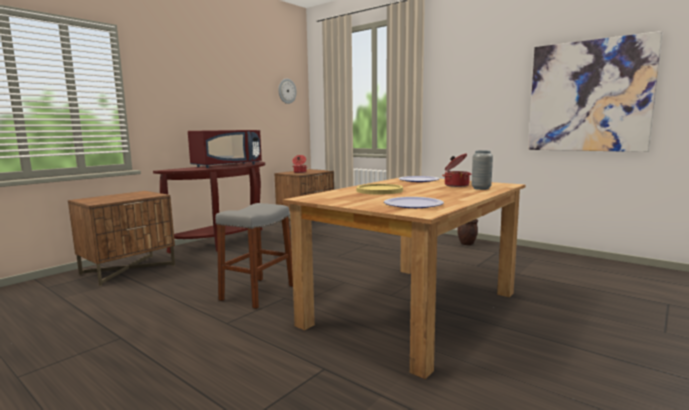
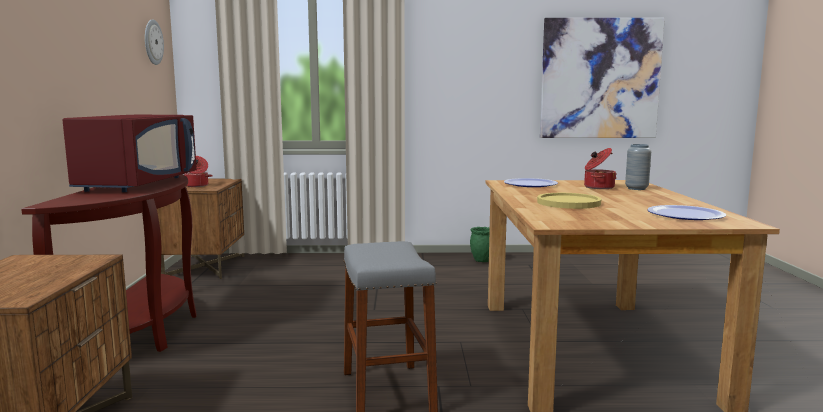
camera: 40 degrees left, 0 degrees up
(467, 244) = (482, 260): brown planter -> green planter

